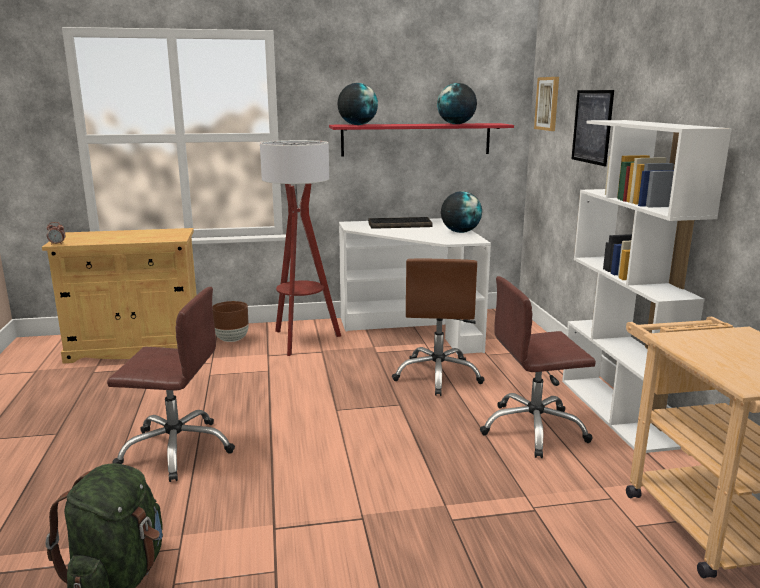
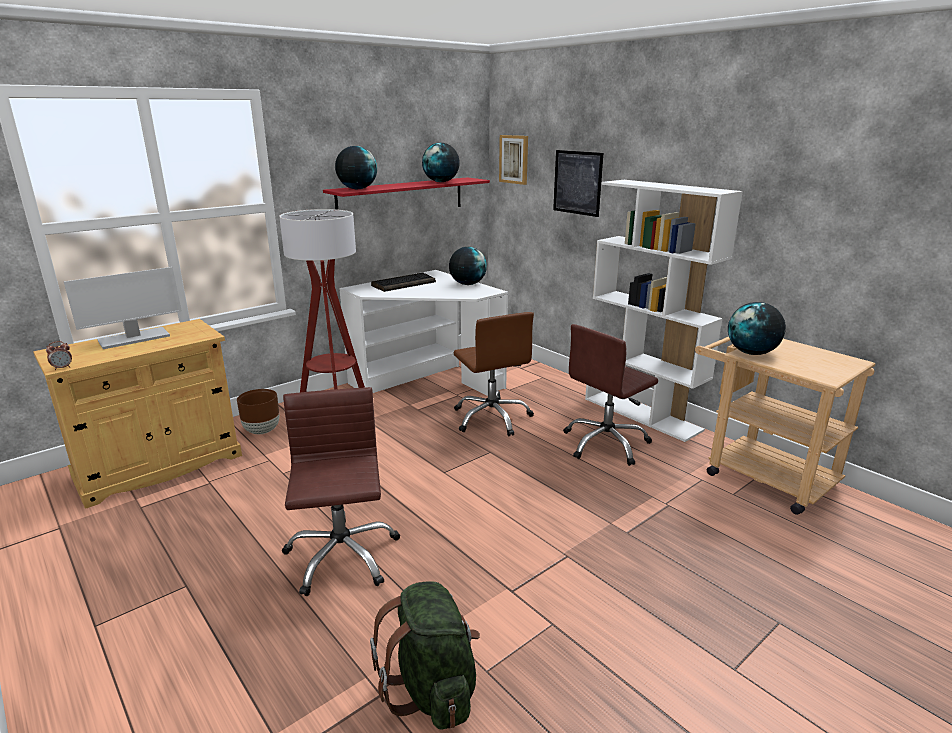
camera: 30 degrees left, 5 degrees up
(128, 234) = (133, 339): none -> monitor
(176, 449) = (341, 556): brown office chair -> brown office chair turned 75 degrees counterclockwise
(683, 339) = (752, 353): none -> globe

